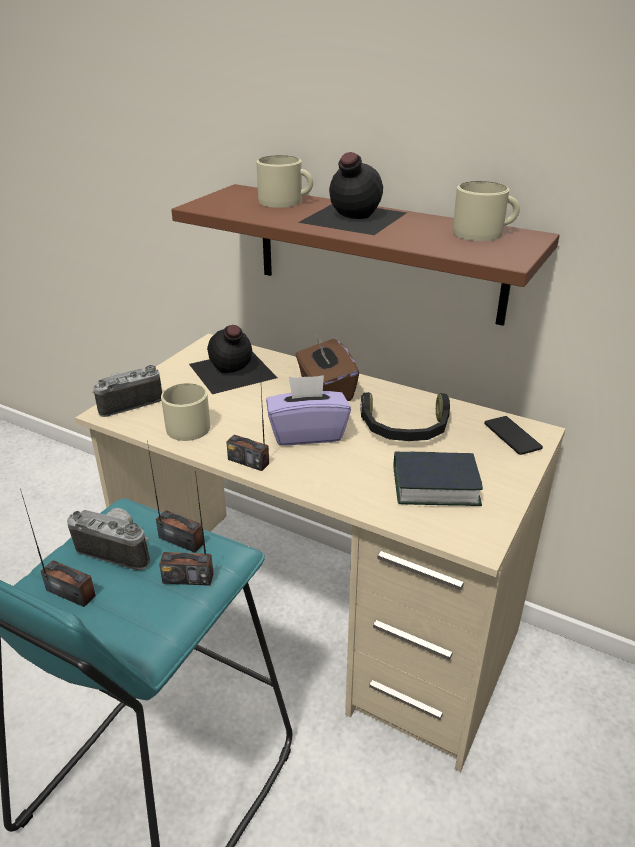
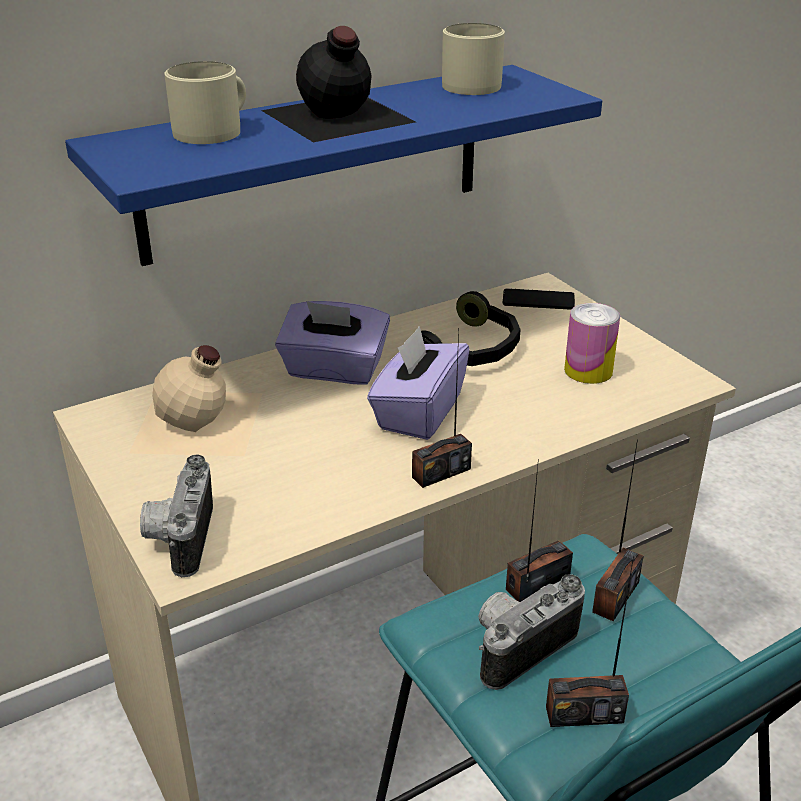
camera: 60 degrees left, 0 degrees up
(70, 593) = (584, 714): radio -> radio turned 150 degrees counterclockwise
(190, 425) = (307, 496): beige mug -> none
(231, 371) = (200, 423): black bottle -> beige bottle
(325, 390) = (334, 370): brown tissue box -> purple tissue box
(378, 253) = (315, 163): brown shelf -> blue shelf
(435, 486) = (588, 370): book -> can

